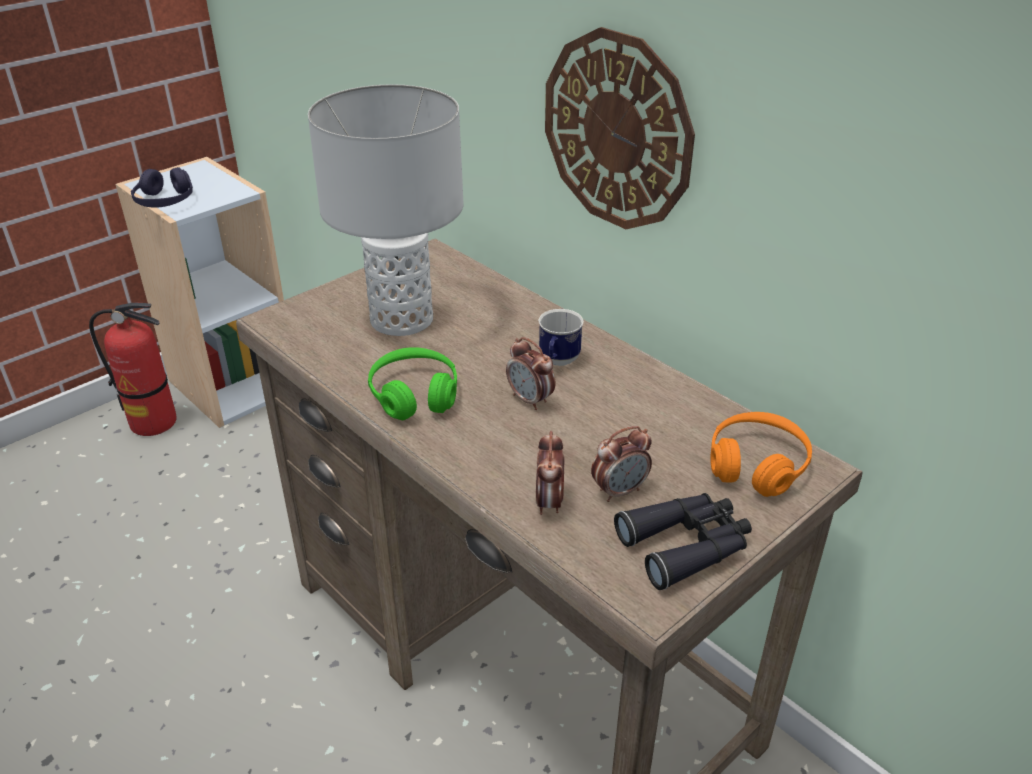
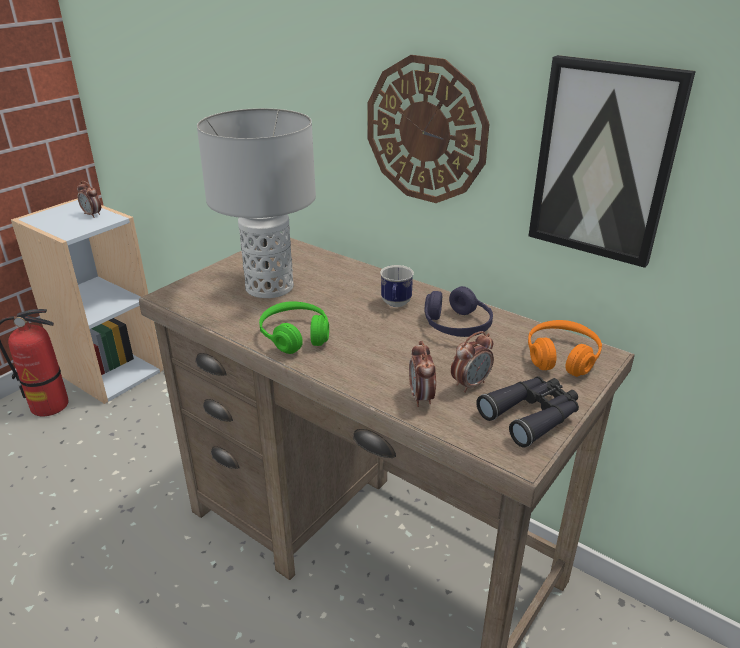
camera: 10 degrees left, 5 degrees down
(165, 201) = (54, 228): purple headphones -> purple headphones (457, 326)
(530, 400) = (384, 331): alarm clock -> alarm clock (92, 215)
(838, 207) = (604, 161): none -> picture

